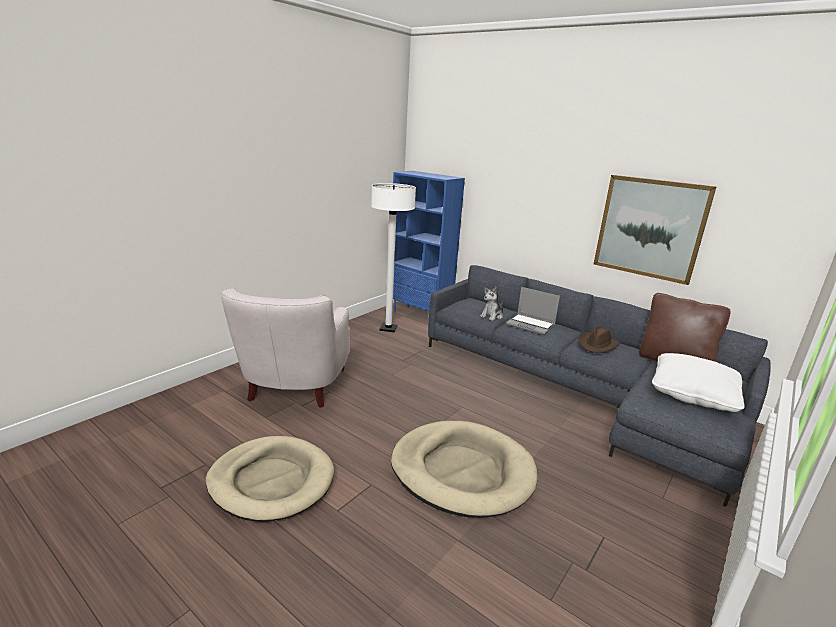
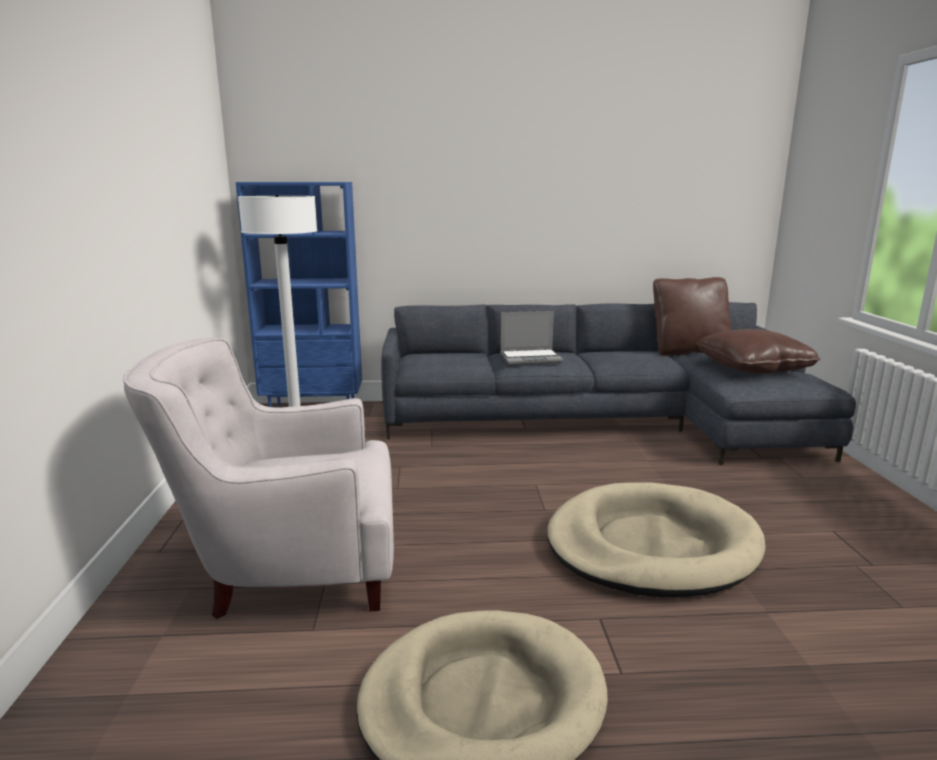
camera: 40 degrees left, 5 degrees down
(294, 388) = (288, 568): white armchair -> white armchair turned 120 degrees clockwise
(492, 316) = (475, 362): plush toy -> none
(597, 345) = (619, 356): brown hat -> none
(650, 228) = (616, 211): picture -> none
(692, 394) = (753, 368): white pillow -> brown pillow

